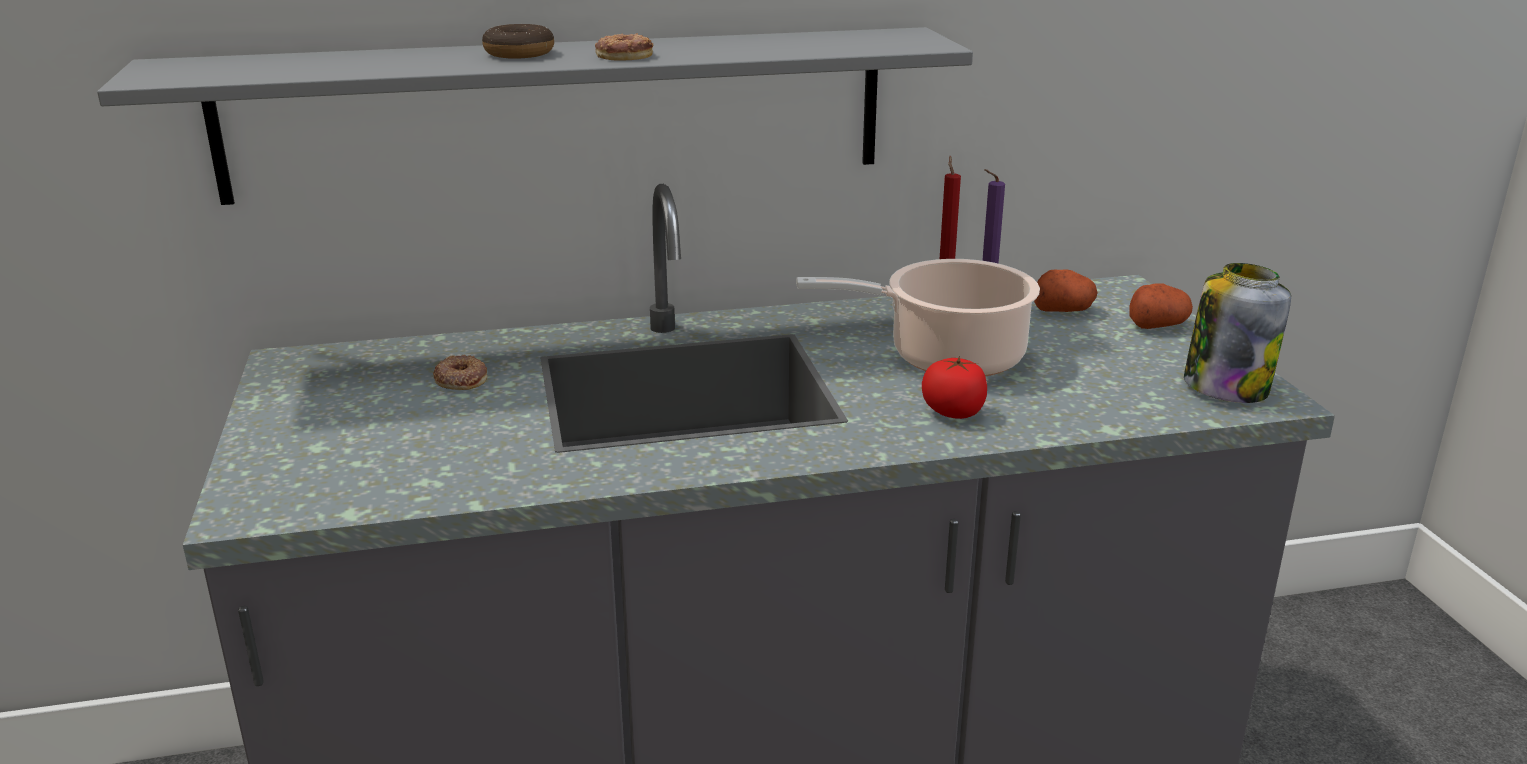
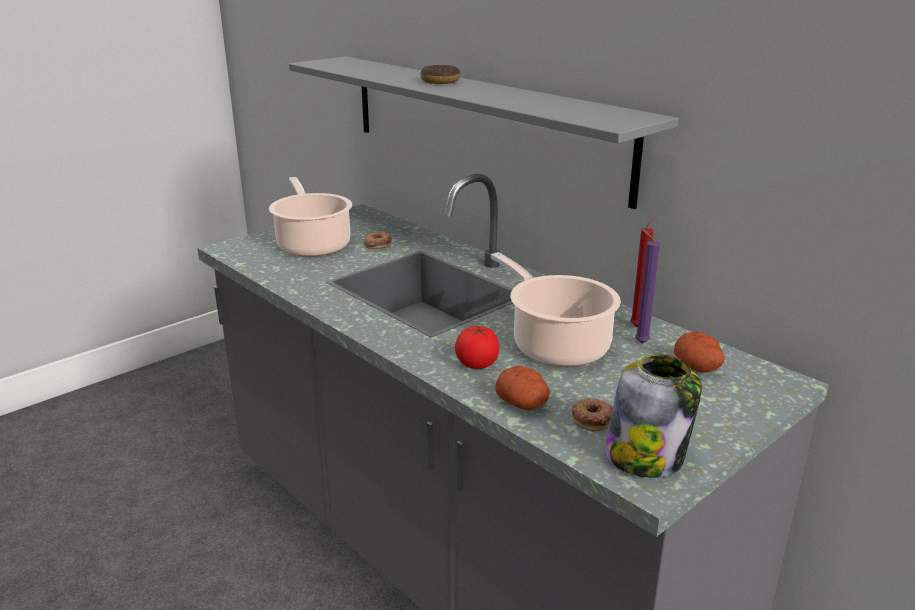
camera: 60 degrees right, 0 degrees up
(373, 429) = (312, 244): none -> cooking pot
(624, 55) = (466, 91): donut -> donut (593, 418)
(1157, 325) = (729, 409): potato -> potato (523, 404)

